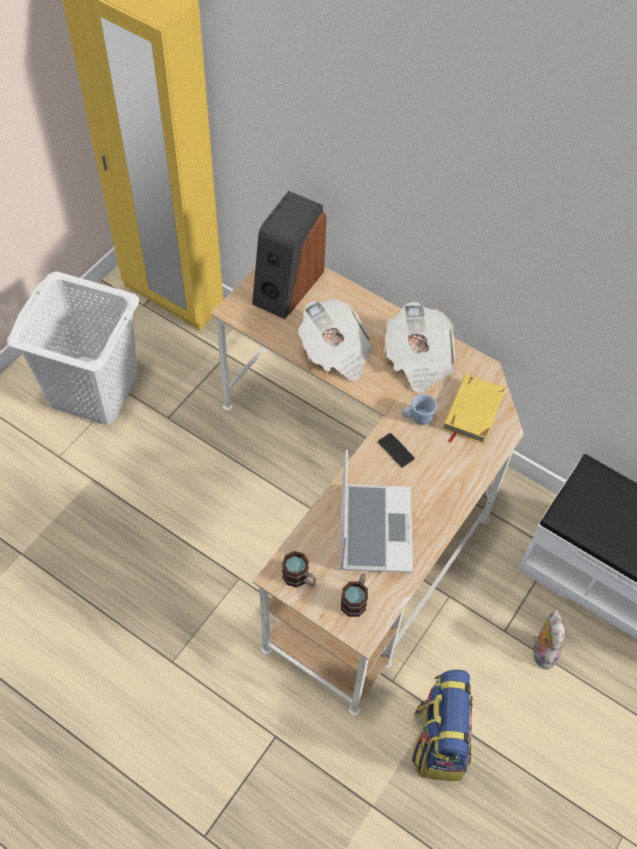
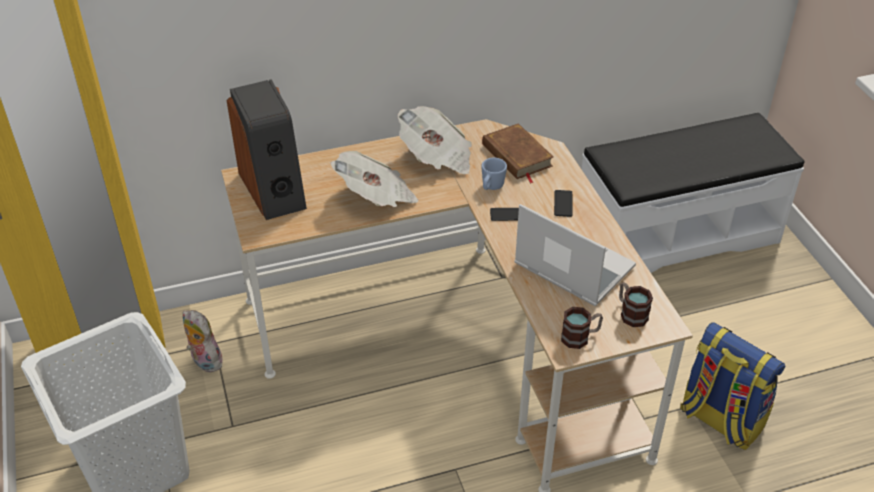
camera: 50 degrees left, 15 degrees down
(443, 479) = (563, 204): none -> phone
(472, 412) = (516, 156): yellow book -> brown book
(542, 650) = (688, 310): plush toy -> plush toy (204, 361)

